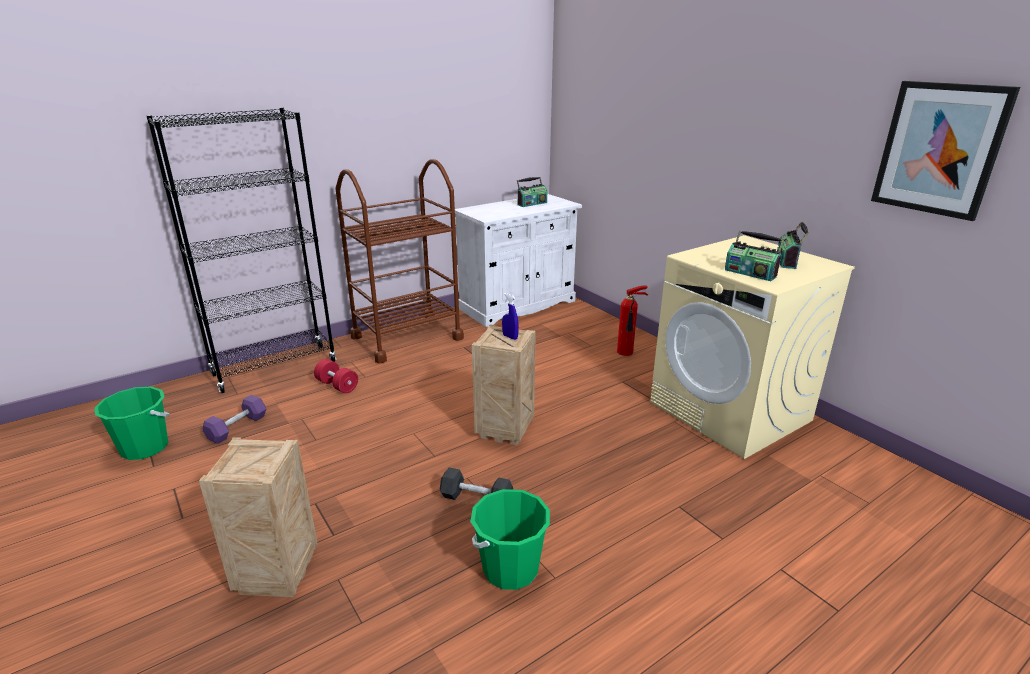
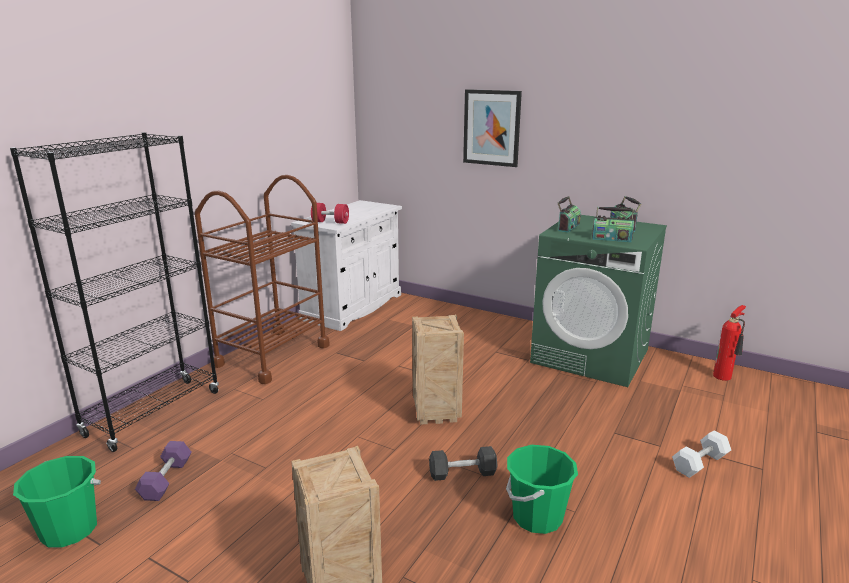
camera: 25 degrees left, 5 degrees down
(337, 385) = (241, 414): red dumbbell -> red dumbbell (330, 222)
(510, 337) = (442, 323): blue spray bottle -> none
(531, 203) = (358, 210): radio -> radio (567, 227)
(626, 352) = (479, 328): fire extinguisher -> fire extinguisher (724, 376)
(730, 411) = (591, 356): beige washing machine -> green washing machine
(756, 575) = (700, 463): none -> white dumbbell
(939, 149) = (716, 135): picture -> picture (491, 128)

